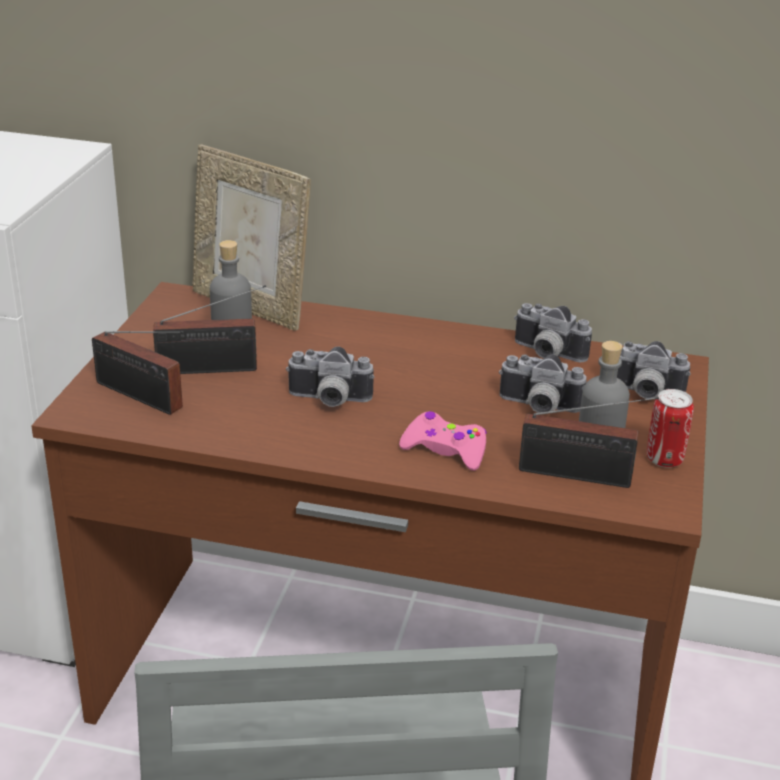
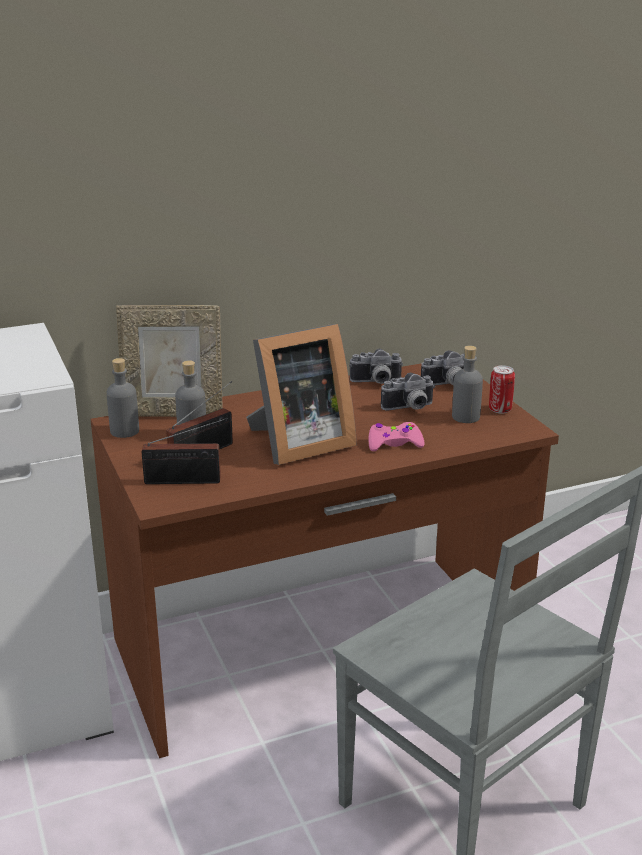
camera: 35 degrees left, 5 degrees down
(170, 310) = (124, 431): none -> grey bottle
(328, 401) = (297, 444): camera -> picture frame
(581, 476) = (474, 431): radio -> none

